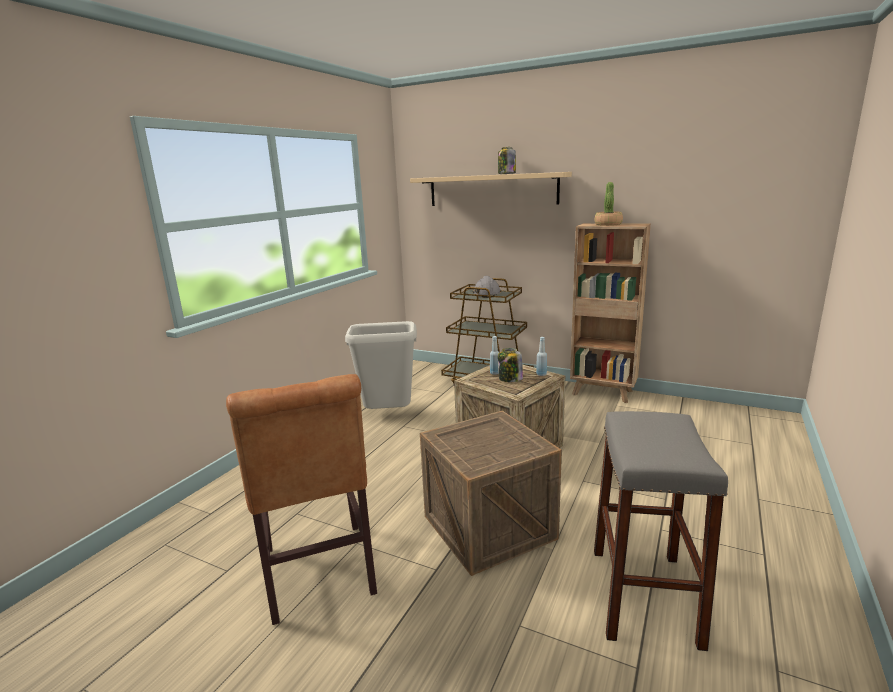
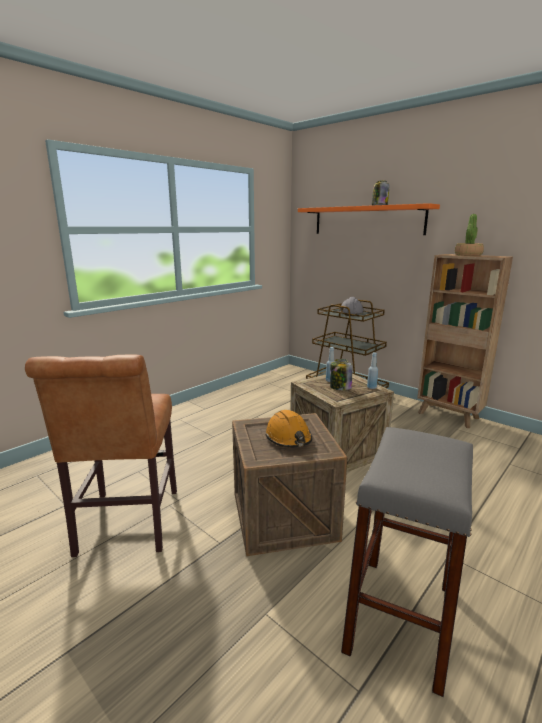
camera: 15 degrees right, 0 degrees up
(388, 415) = (249, 405): grey trash can -> none
(491, 441) = (288, 438): none -> orange hard hat
(492, 190) = (367, 220): beige shelf -> orange shelf

